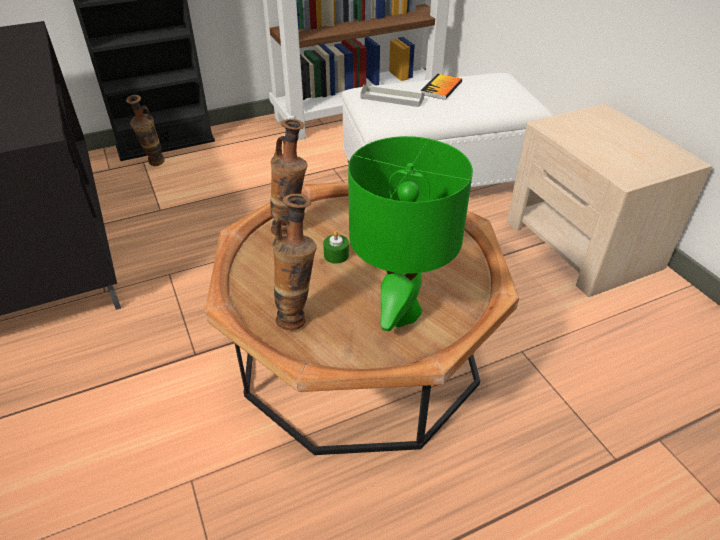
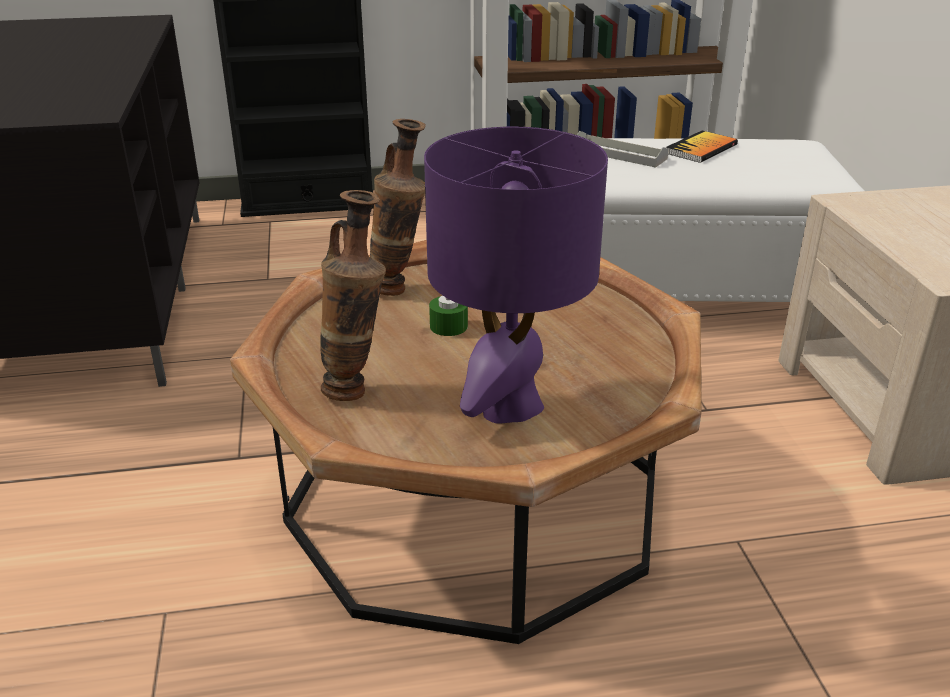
camera: 15 degrees right, 10 degrees down
(154, 165) = (283, 226): vase -> none
(400, 312) = (509, 406): green table lamp -> purple table lamp

